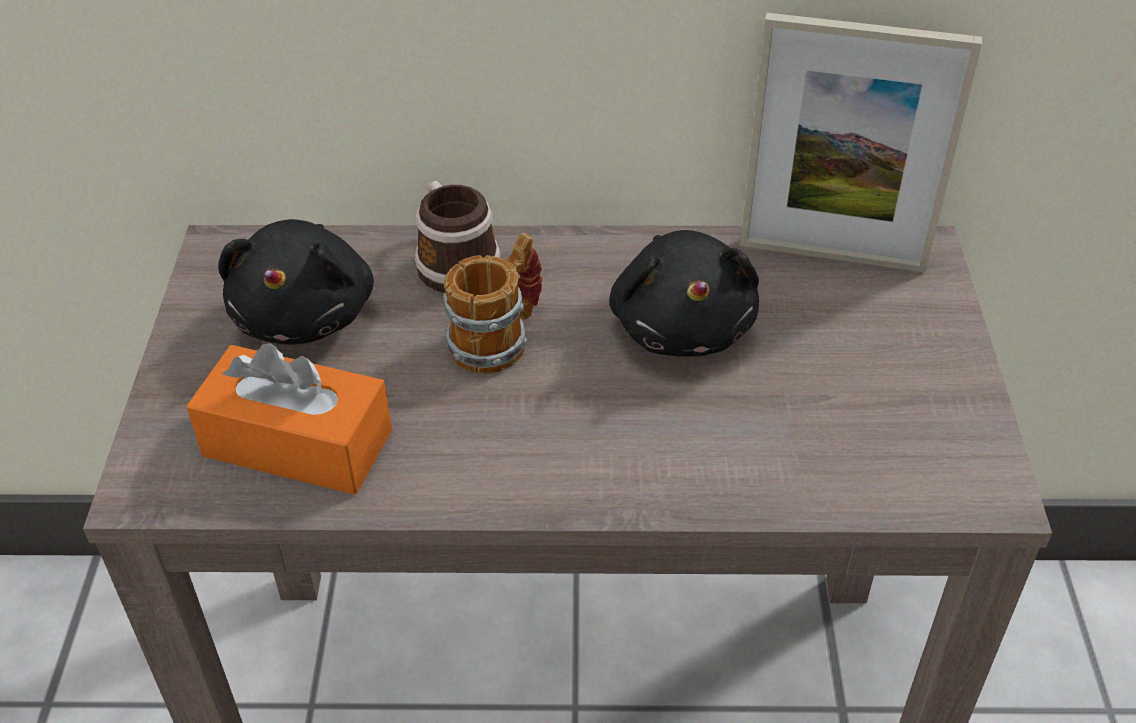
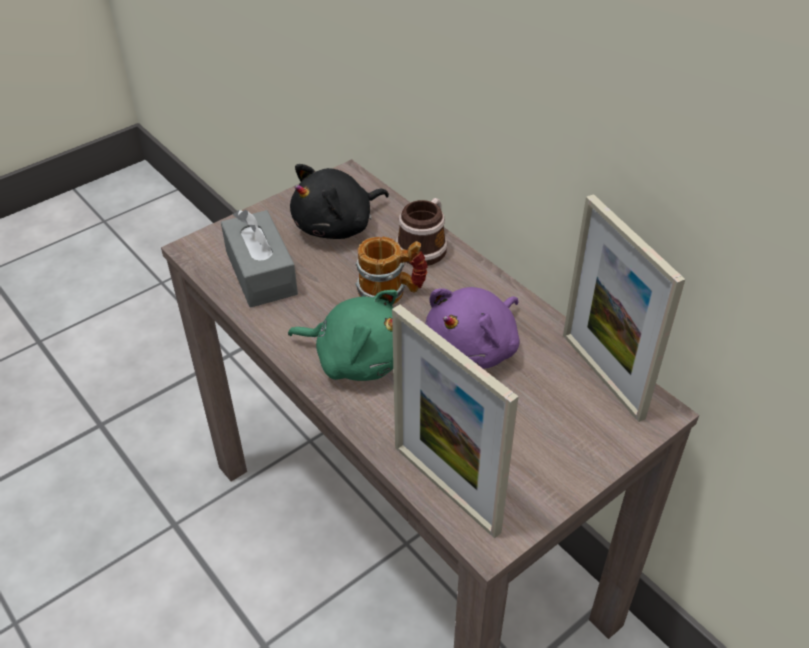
camera: 50 degrees right, 0 degrees up
(297, 443) = (261, 273): orange tissue box -> grey tissue box
(583, 440) = (357, 358): none -> green plush toy
(682, 325) = (474, 348): black plush toy -> purple plush toy
(884, 485) = (446, 488): none -> picture frame

